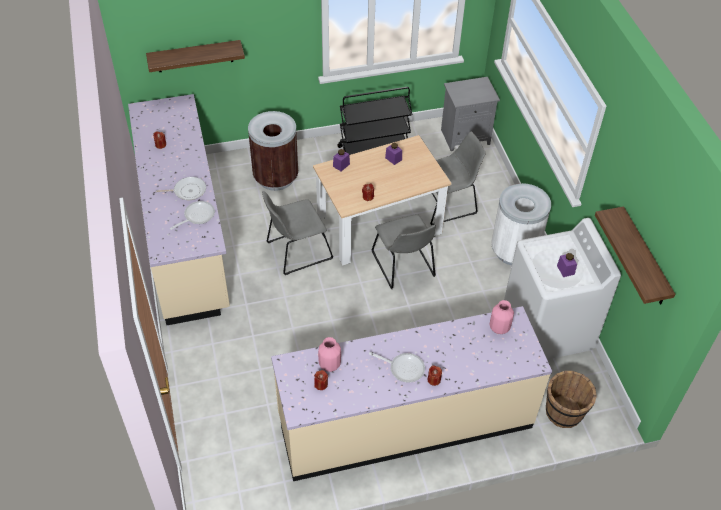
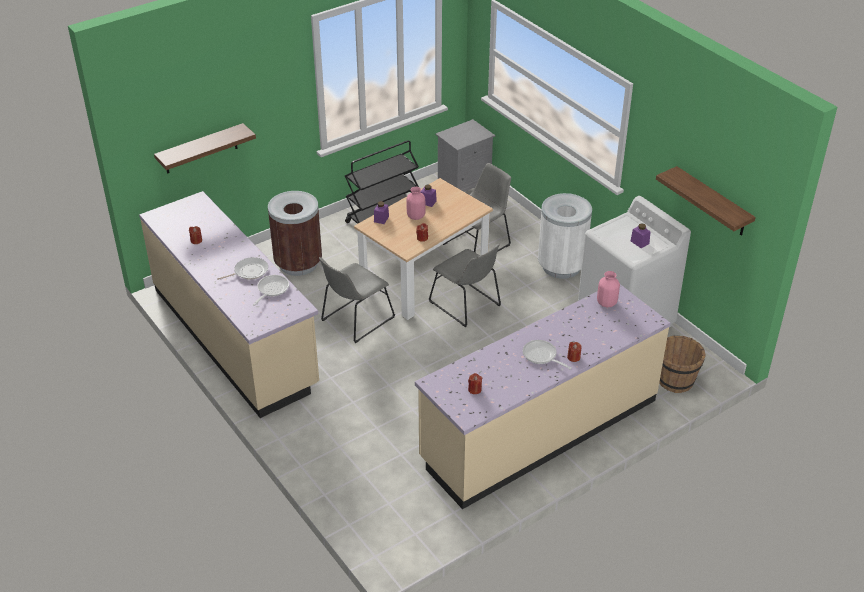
camera: 20 degrees left, 10 degrees down
(329, 364) = (473, 372): pink vase -> pink vase (415, 216)
(403, 368) = (541, 356): frying pan -> frying pan turned 135 degrees counterclockwise

